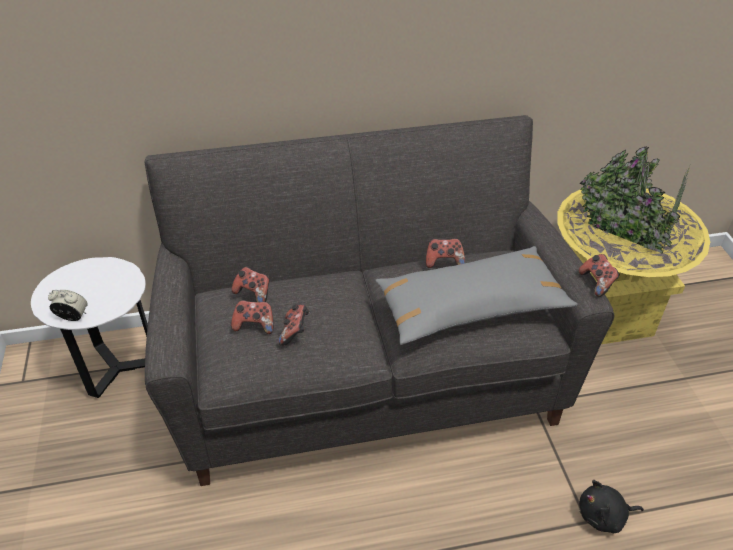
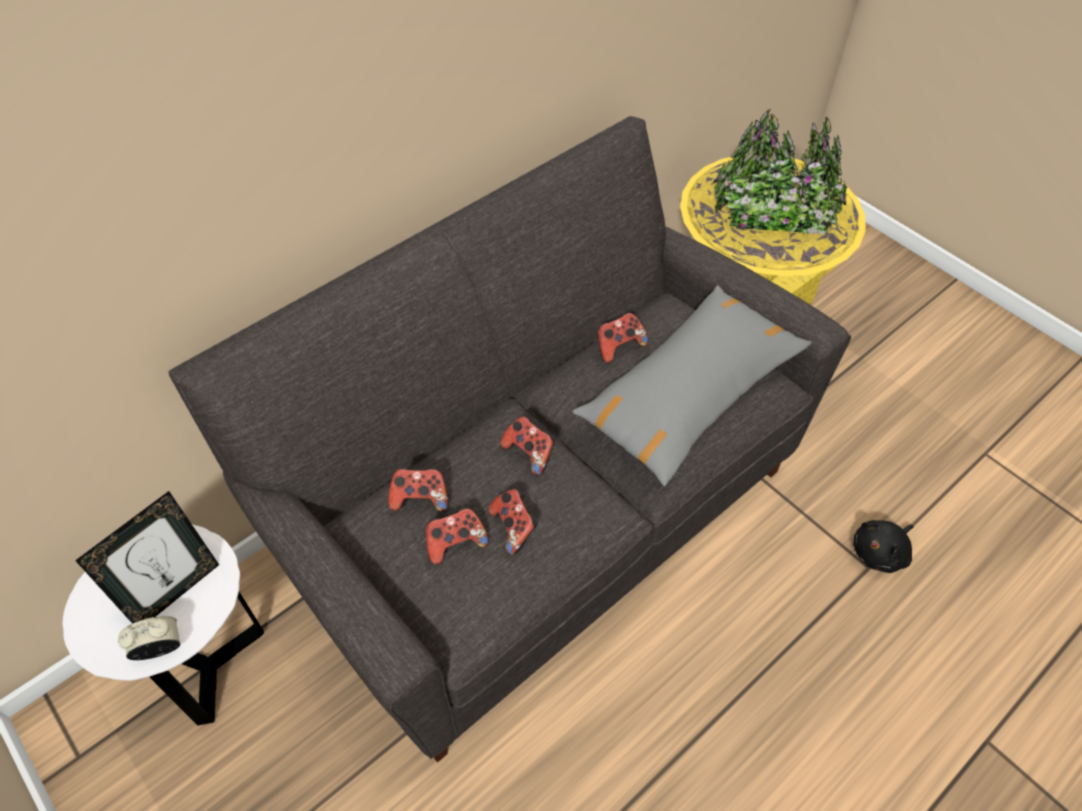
camera: 30 degrees left, 10 degrees up
(101, 293) = (175, 591): none -> picture frame
(597, 283) = (815, 306): game controller -> game controller (529, 452)

